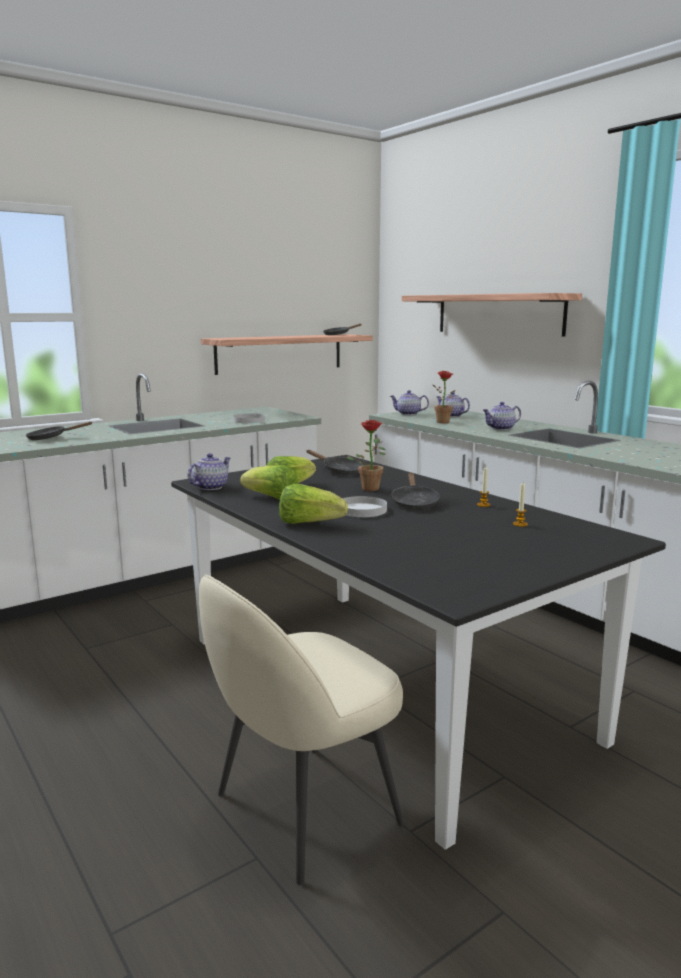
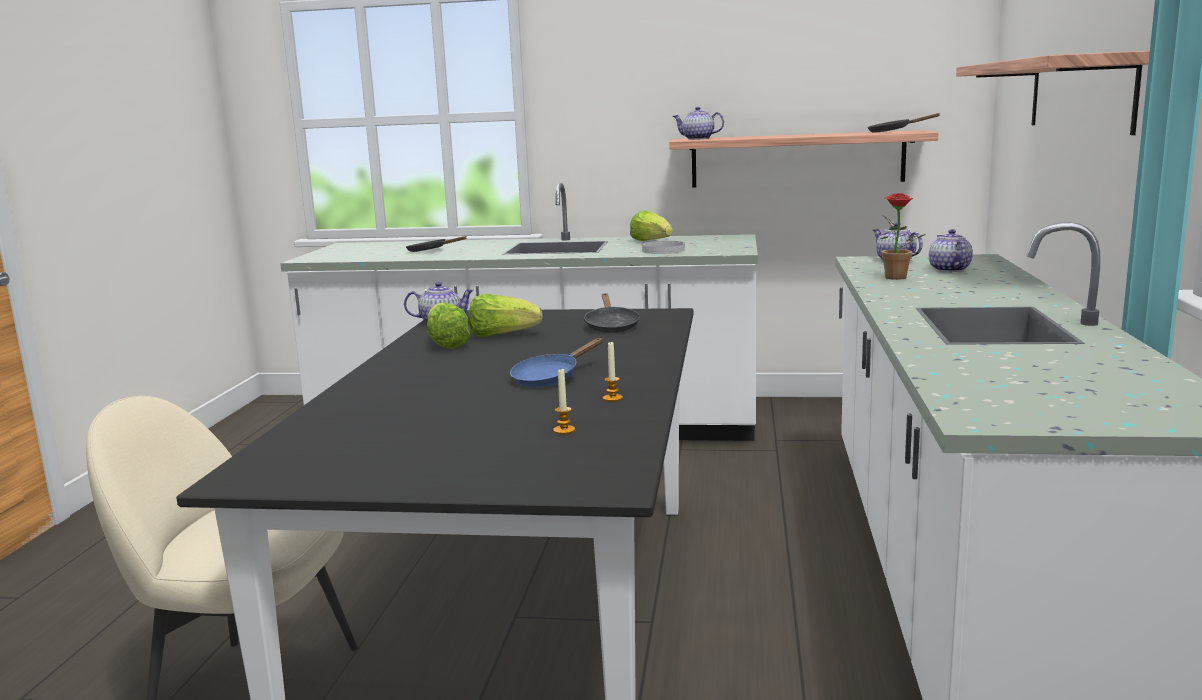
camera: 45 degrees right, 0 degrees up
(309, 523) = (388, 375): lettuce -> lettuce (651, 242)
(362, 510) = (477, 373): white plate -> none
(370, 488) = (571, 351): potted plant -> none
(414, 503) = (550, 378): black frying pan -> blue frying pan
(501, 428) = (945, 297): teapot -> teapot (697, 139)

